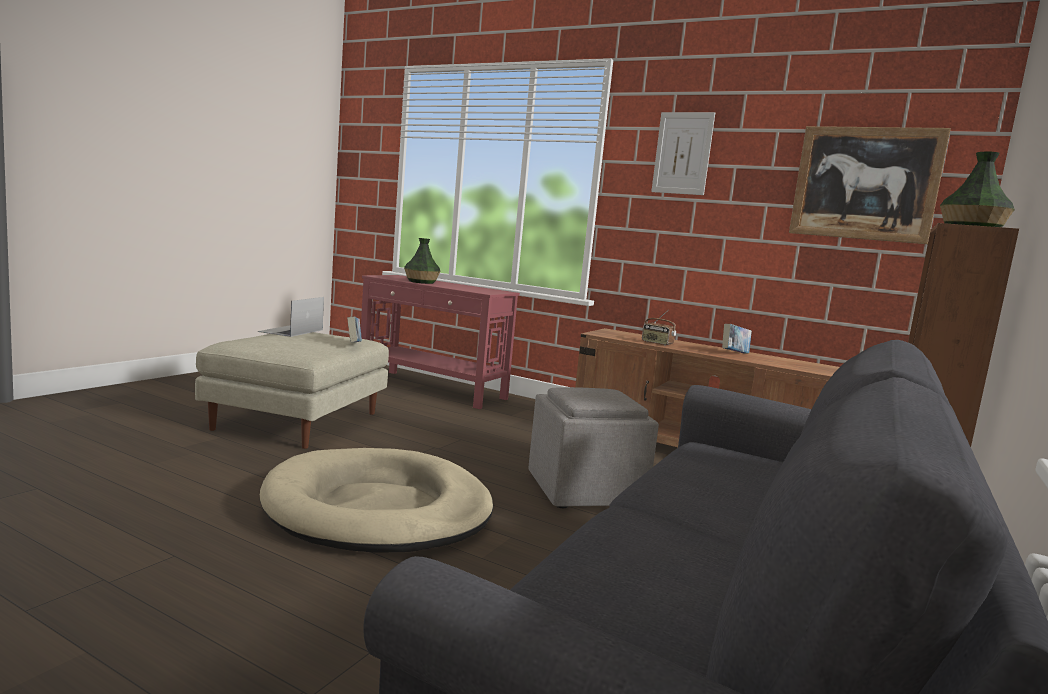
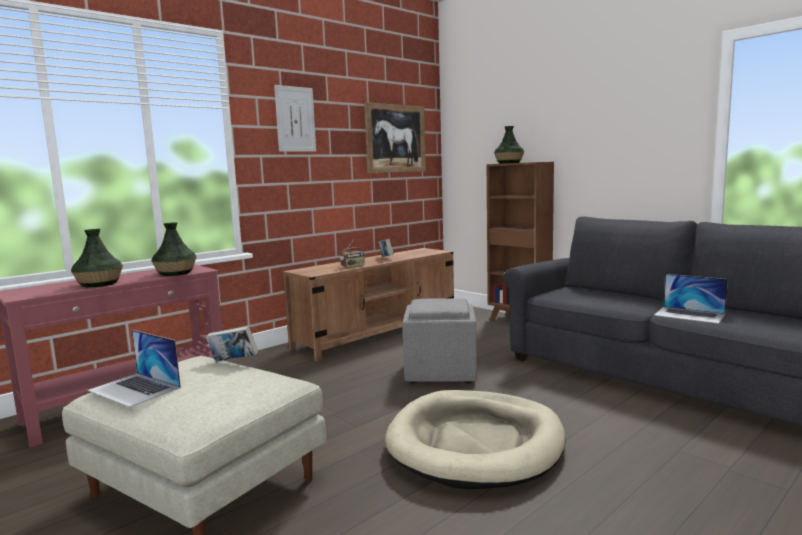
camera: 70 degrees left, 0 degrees up
(470, 289) = (176, 273): none -> vase
(644, 534) = (689, 315): none -> laptop

